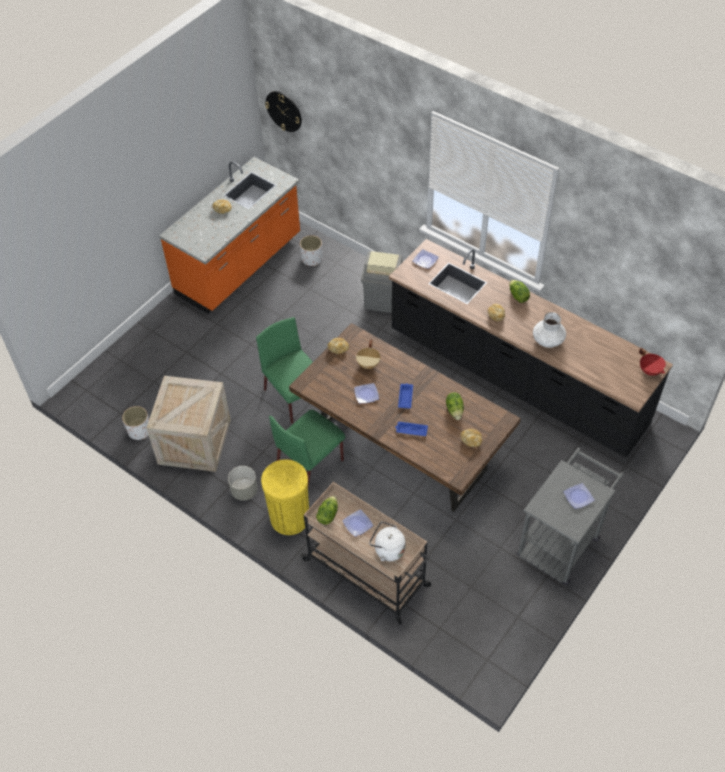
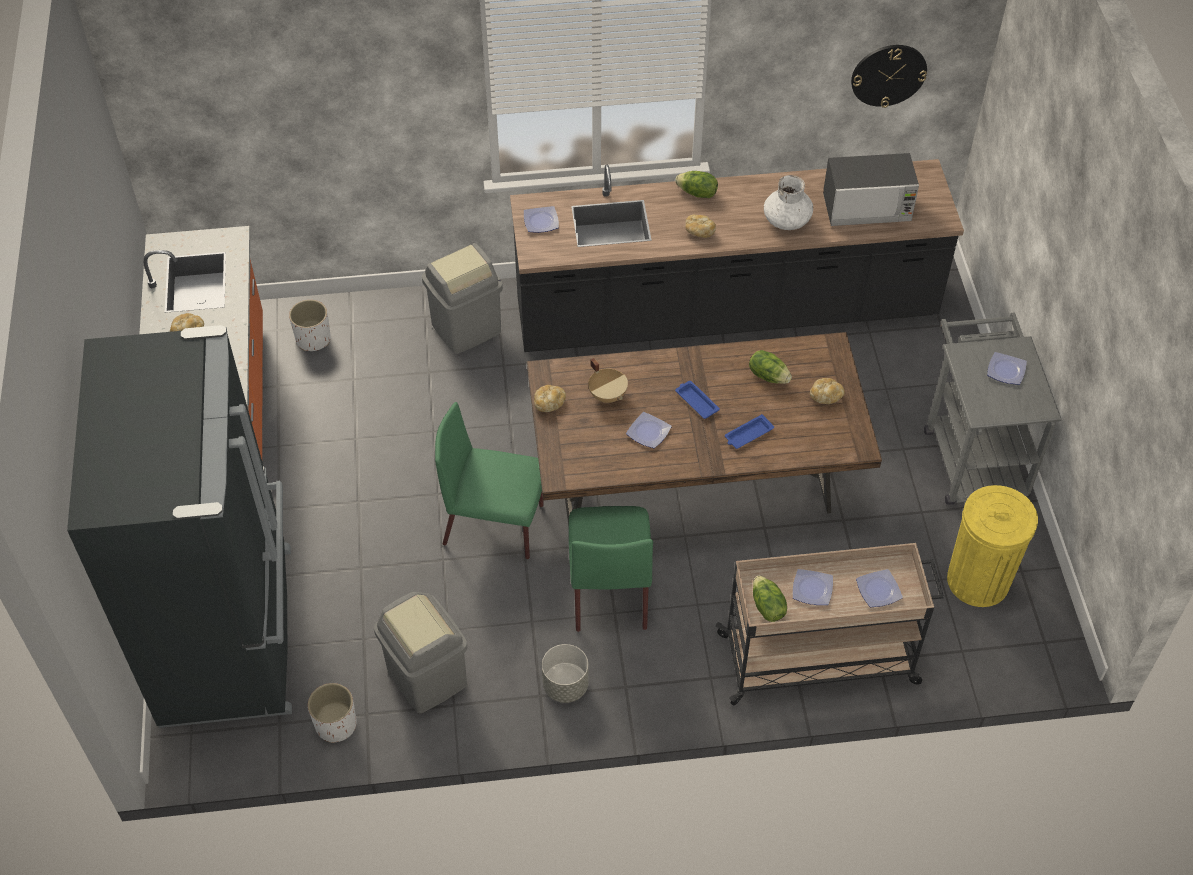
camera: 45 degrees left, 0 degrees up
(143, 361) = (231, 633): none -> black fridge
(194, 440) = (426, 678): crate -> grey trash can
(284, 111) = (180, 131): wall clock -> wall clock (888, 75)
(290, 518) = (658, 671): yellow trash can -> yellow trash can (978, 580)
(387, 549) = (877, 590): white kettle -> plate
(599, 362) = (867, 208): none -> microwave
(650, 370) = (925, 181): red cooking pot -> none

